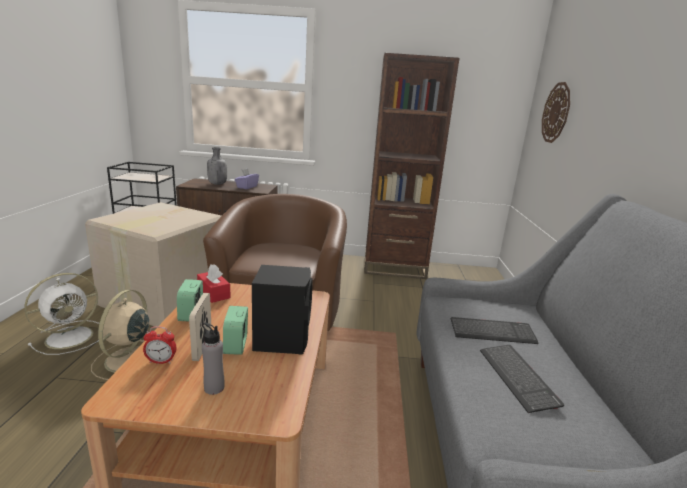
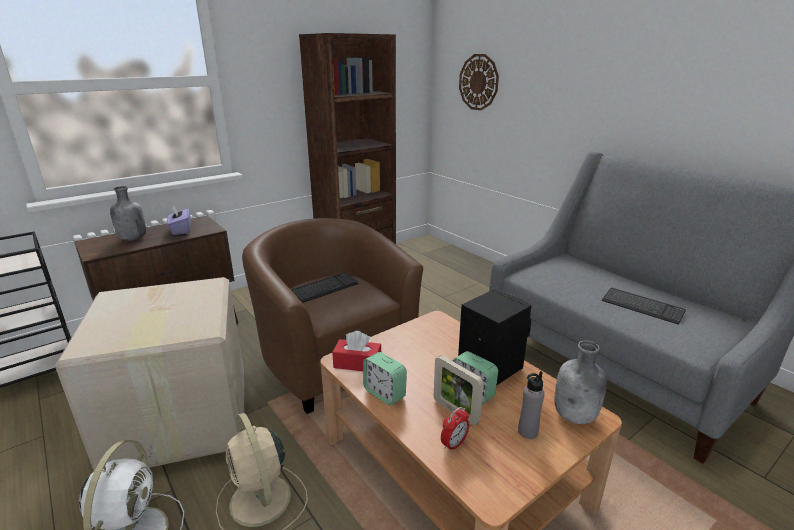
camera: 40 degrees left, 5 degrees up
(267, 405) = (575, 416): none -> grey bottle
(492, 332) = (584, 284): keyboard -> keyboard (325, 288)

